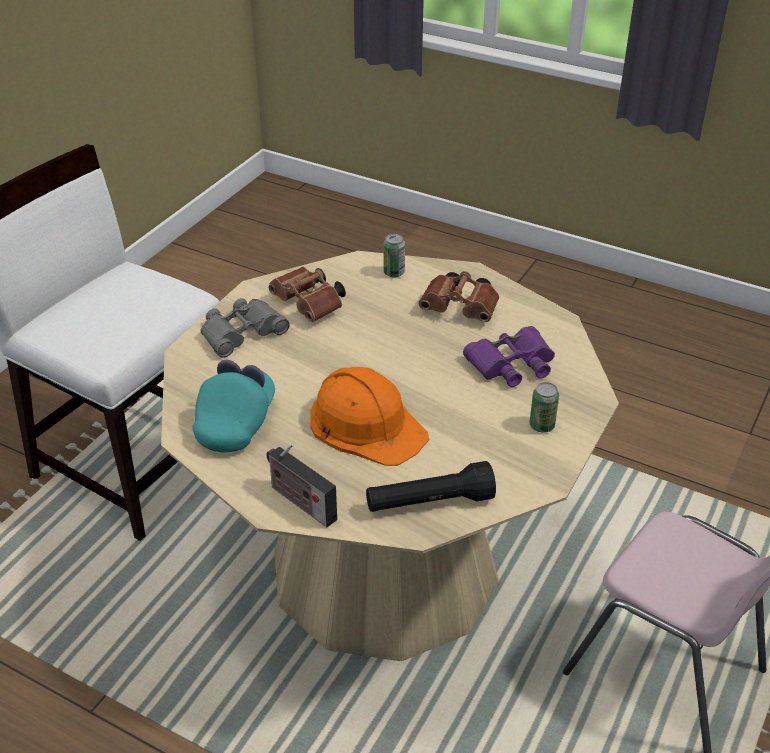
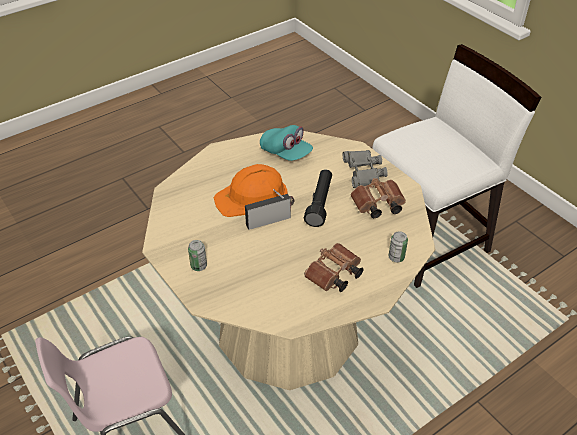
camera: 115 degrees right, 5 degrees up
(300, 502) = (215, 159): radio -> radio (270, 220)
(429, 503) = (180, 199): black flashlight -> black flashlight (320, 203)
(511, 363) = (262, 277): purple binoculars -> none

